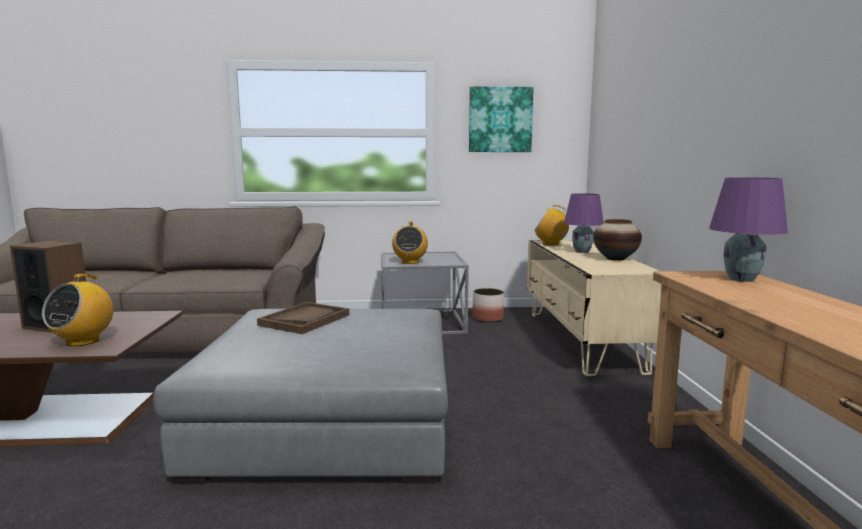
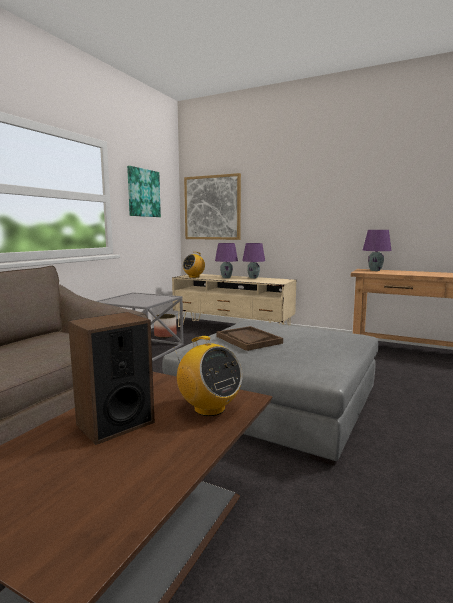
camera: 60 degrees left, 0 degrees up
(410, 262) = (143, 302): radio -> none
(610, 134) = (212, 208): none -> picture
(615, 259) = (253, 278): vase -> purple table lamp

